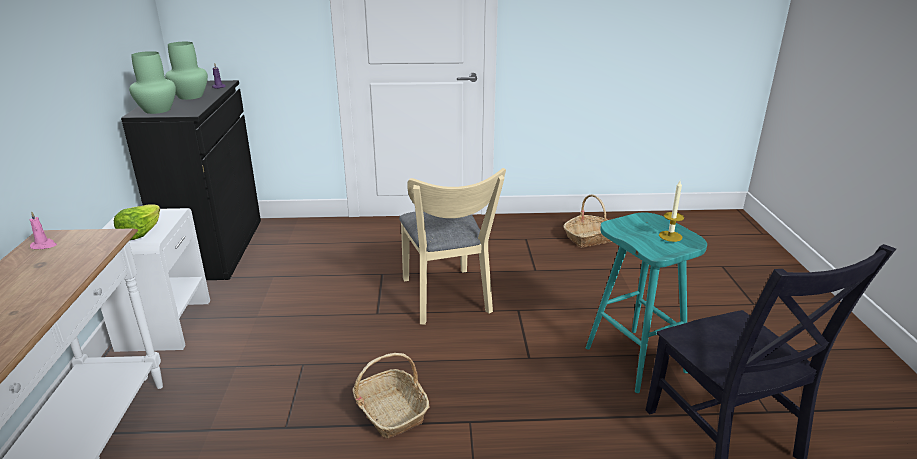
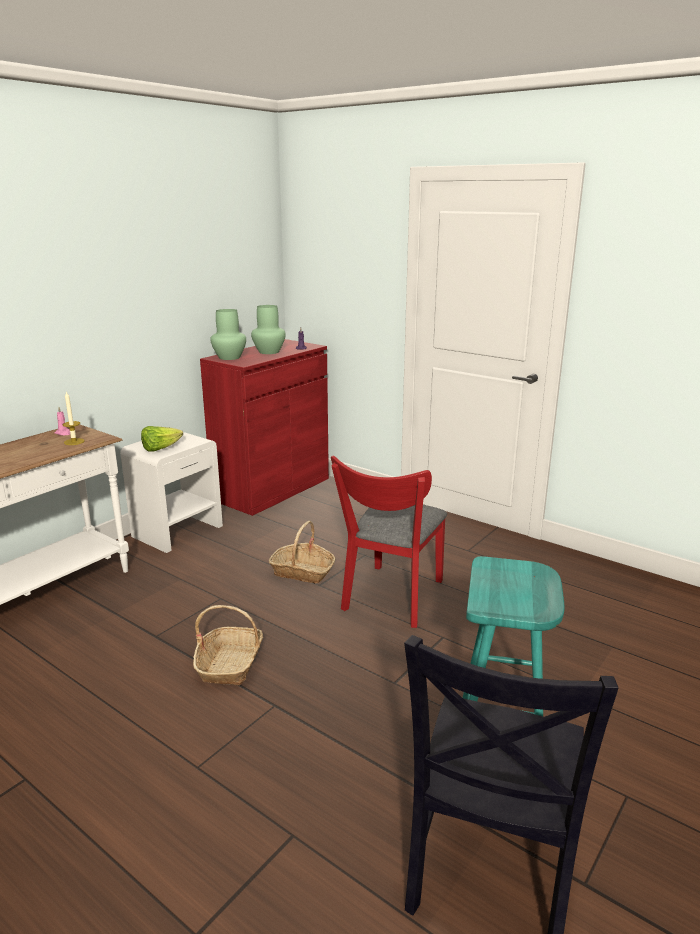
camera: 40 degrees right, 5 degrees down
(215, 248) = (272, 489): black cabinet -> red cabinet
(447, 299) = (390, 599): beige chair -> red chair
(591, 238) = (623, 603): basket -> basket (302, 572)
(670, 236) = (529, 597): candle -> candle (74, 442)

